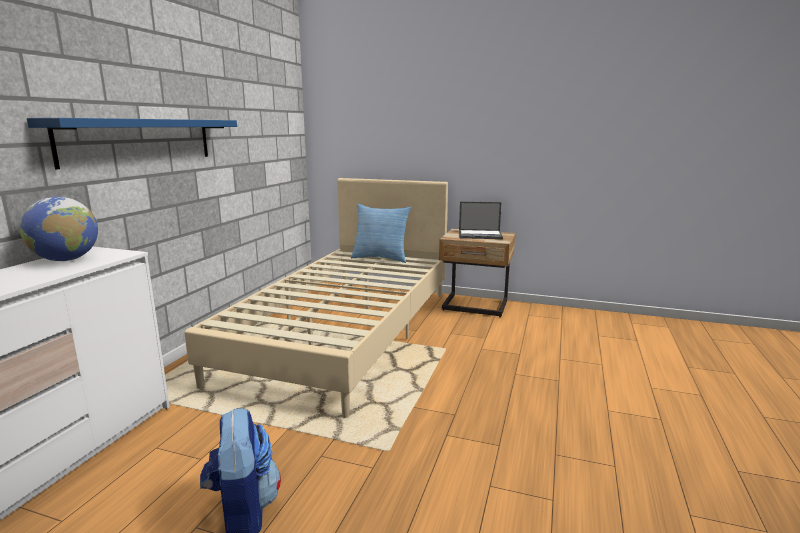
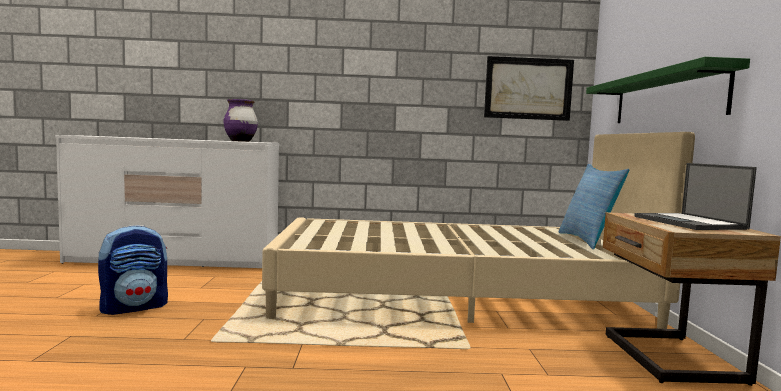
camera: 70 degrees right, 10 degrees down
(66, 260) = (240, 141): globe -> purple vase
(141, 140) = (339, 74): blue shelf -> none
(277, 141) = (528, 88): none -> picture
(410, 157) = (666, 98): none -> green shelf

